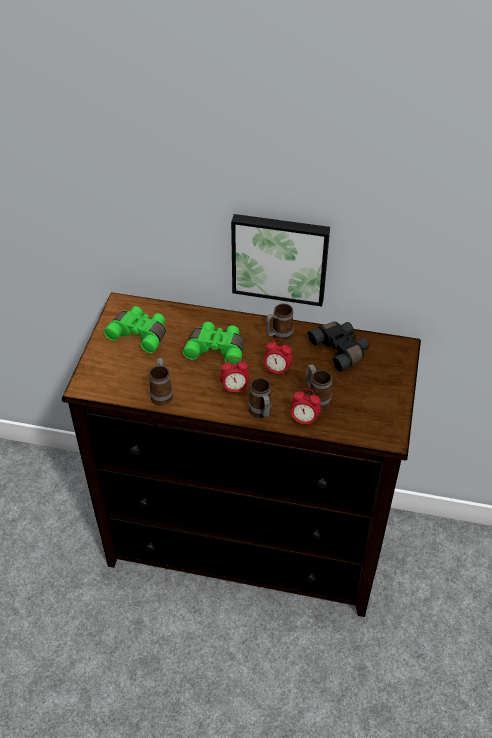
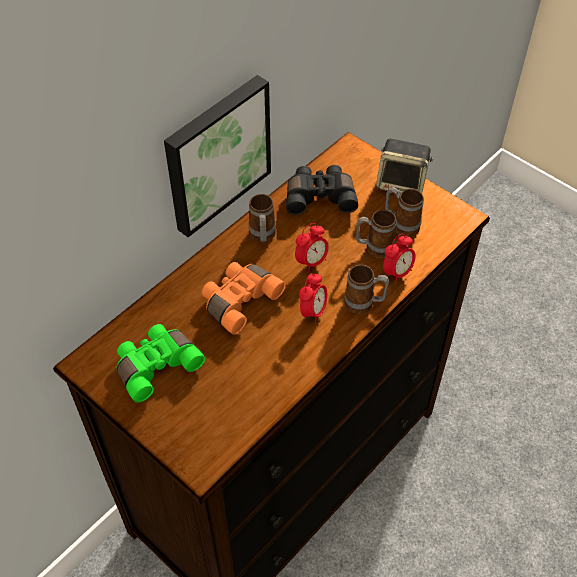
camera: 60 degrees left, 5 degrees up
(162, 393) = (272, 385): mug -> mug (401, 225)
(216, 349) = (239, 300): green binoculars -> orange binoculars
(393, 389) = (402, 184): none -> speaker

